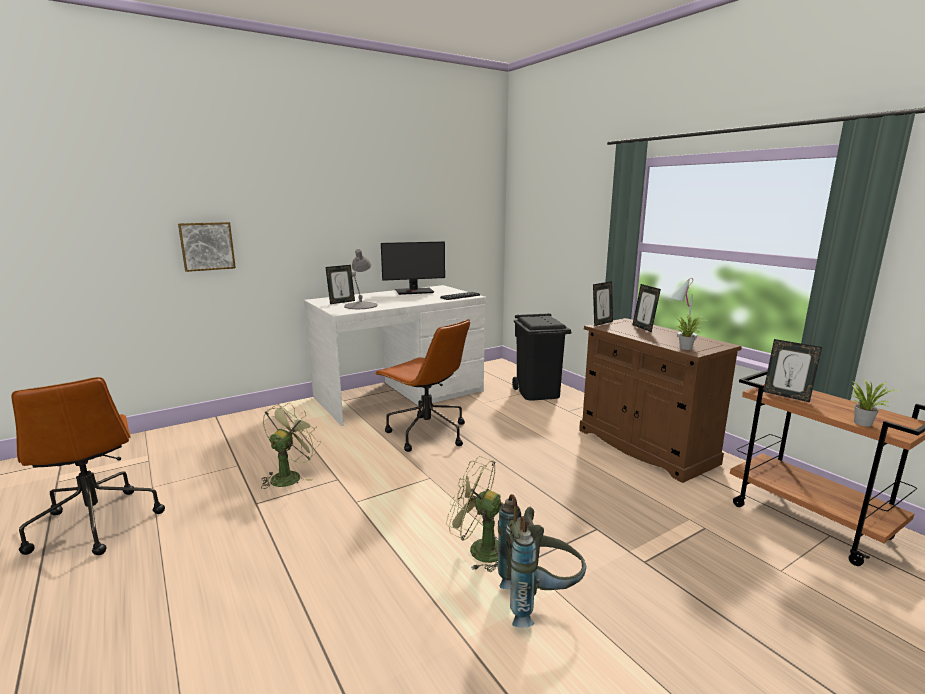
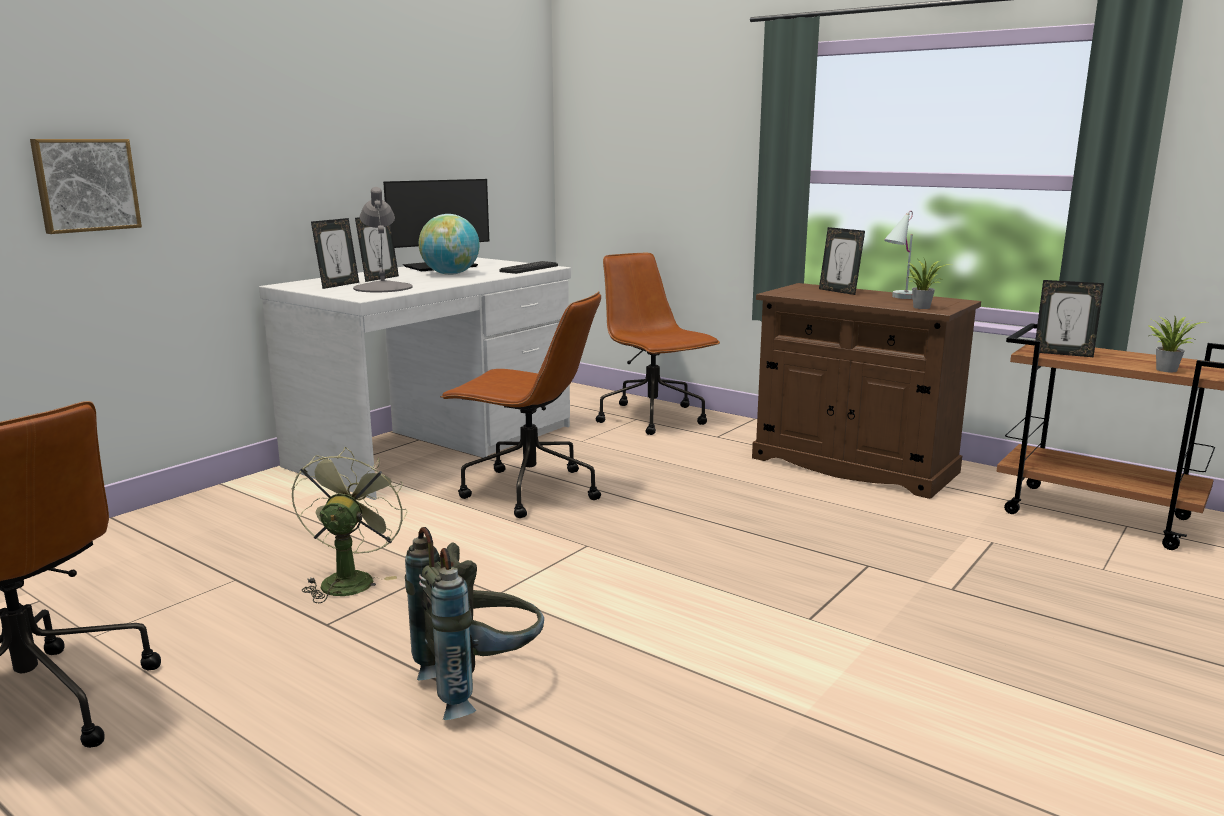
camera: 20 degrees left, 0 degrees up
(411, 298) = (450, 274): none -> globe
(479, 550) = (736, 616): green fan -> none
(538, 392) = (653, 419): black trash can -> brown office chair
(539, 600) = (861, 653): grey backpack -> grey backpack (480, 685)
(601, 323) = (776, 290): picture frame -> picture frame (379, 278)

